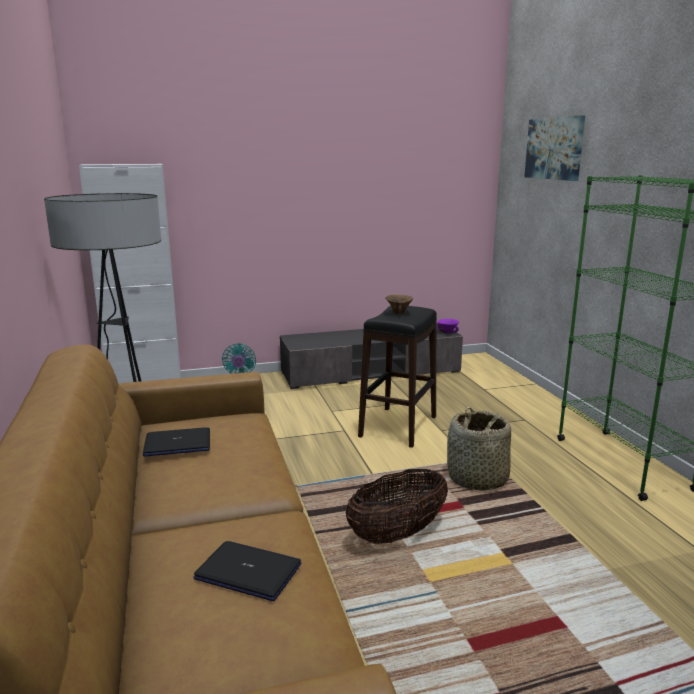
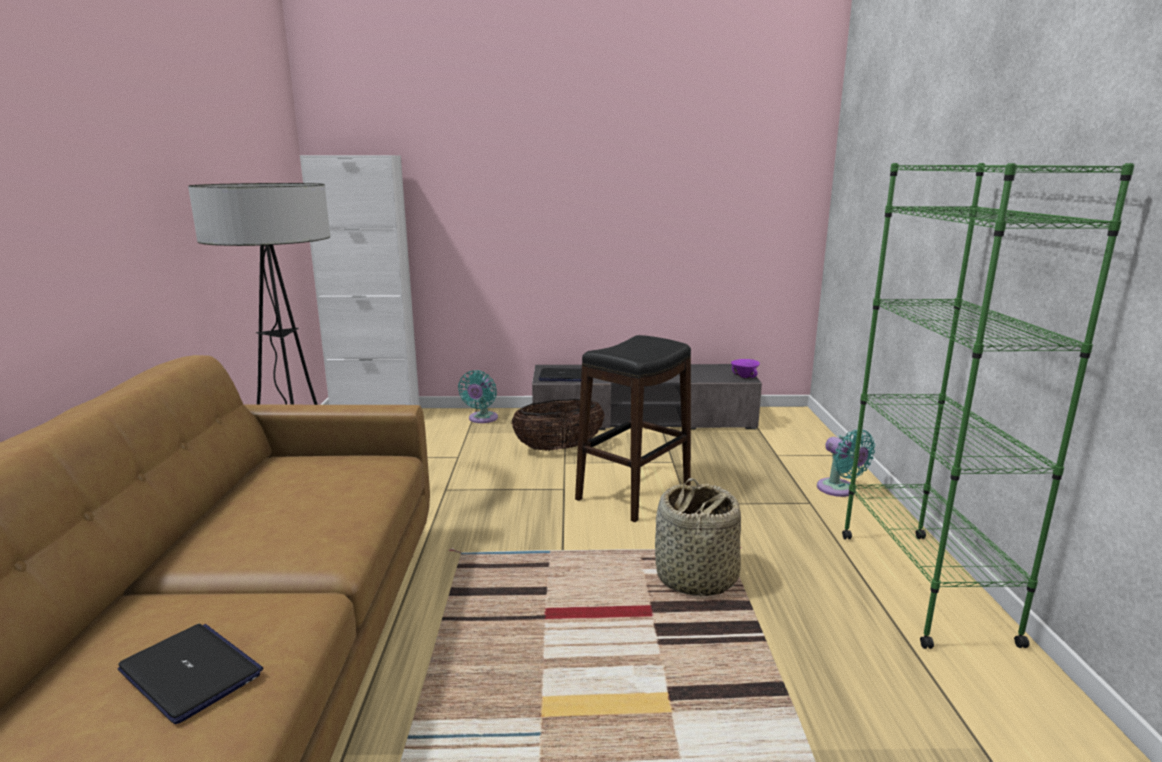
camera: 15 degrees right, 0 degrees up
(177, 444) = (272, 485): laptop -> laptop (561, 376)
(397, 534) = (542, 639): basket -> basket (559, 448)
(398, 312) = (635, 345): brown bowl -> none
(539, 408) = (839, 490): none -> turquoise fan
(554, 148) = (891, 133): picture -> none

